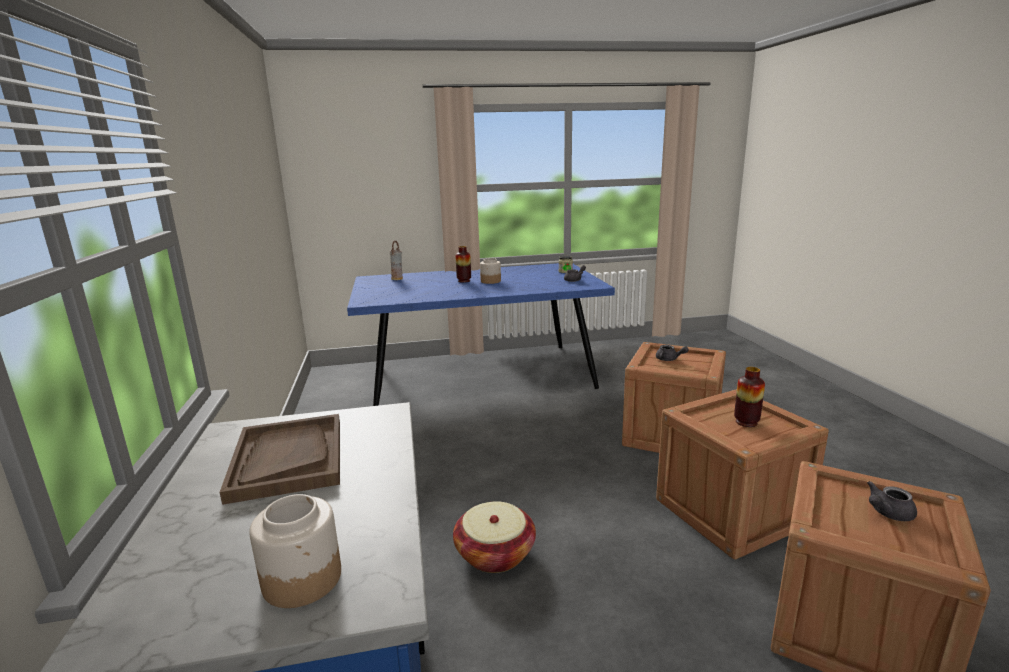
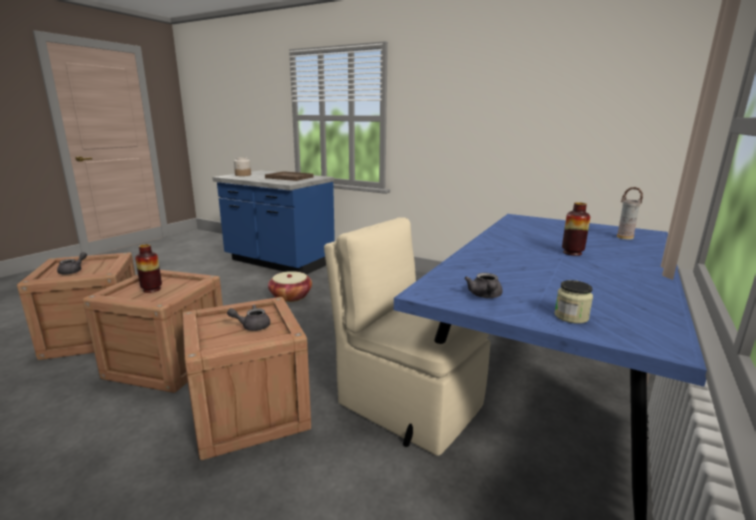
camera: 130 degrees right, 0 degrees up
(491, 281) = (551, 260): jar -> none
(565, 399) = (407, 402): none -> beige chair

